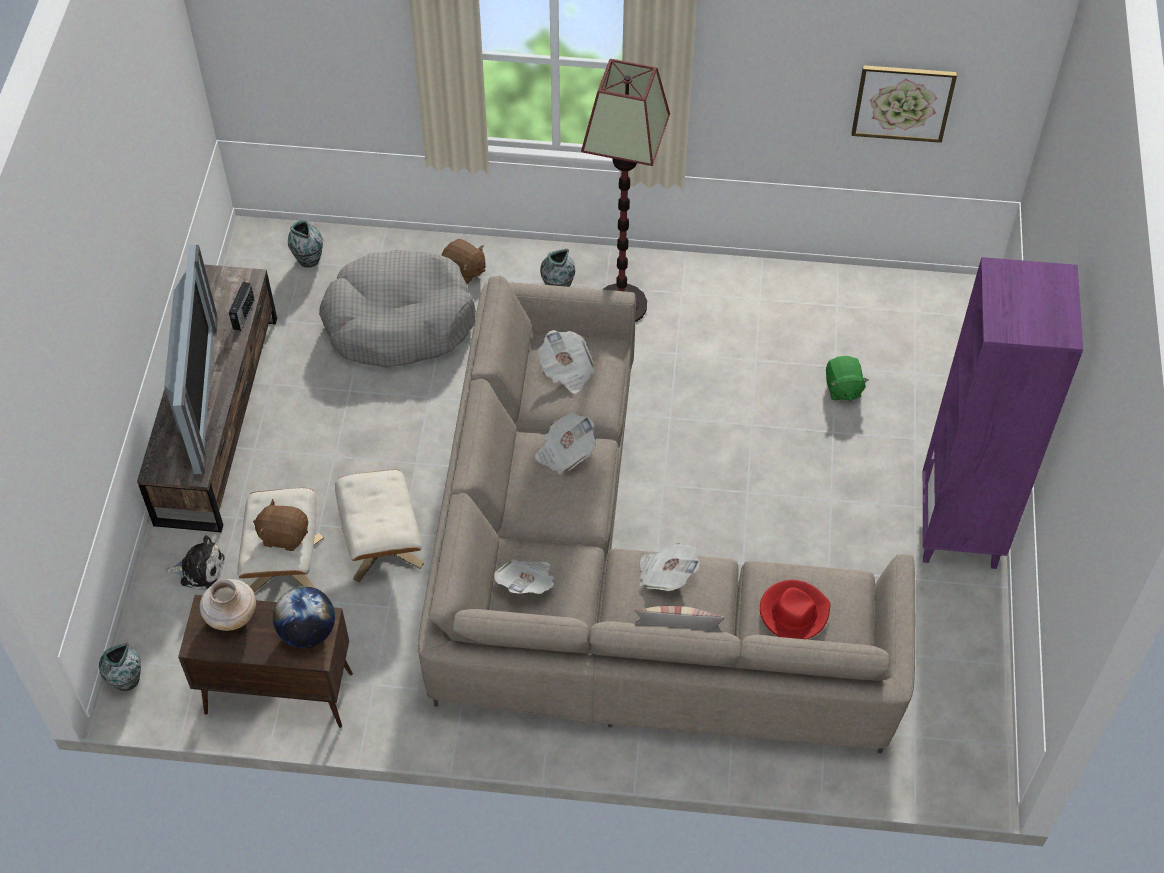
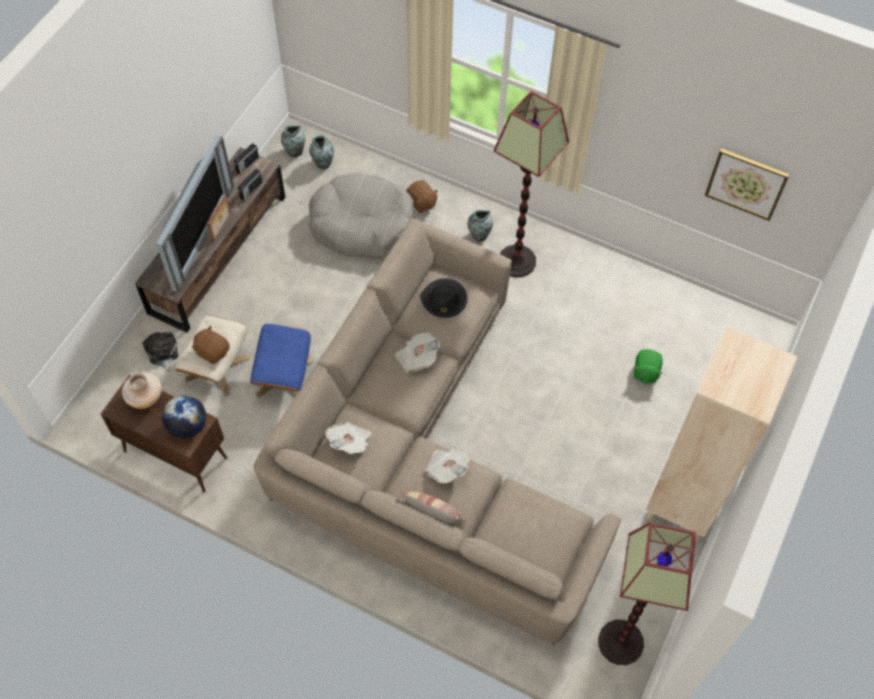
camera: 20 degrees right, 5 degrees up
(126, 681) = (86, 412): vase -> vase (294, 151)
(199, 569) = (162, 353): plush toy -> plush toy turned 135 degrees counterclockwise
(222, 284) = (247, 165): none -> radio
(225, 374) = (221, 228): none -> picture frame
(382, 545) = (284, 377): beige ottoman -> blue ottoman
(566, 371) = (444, 300): newspaper -> black hat
(793, 612) = (522, 527): red hat -> none
(960, 529) = (683, 503): purple bookcase -> beige bookcase
(961, 720) = (621, 643): none -> floor lamp

